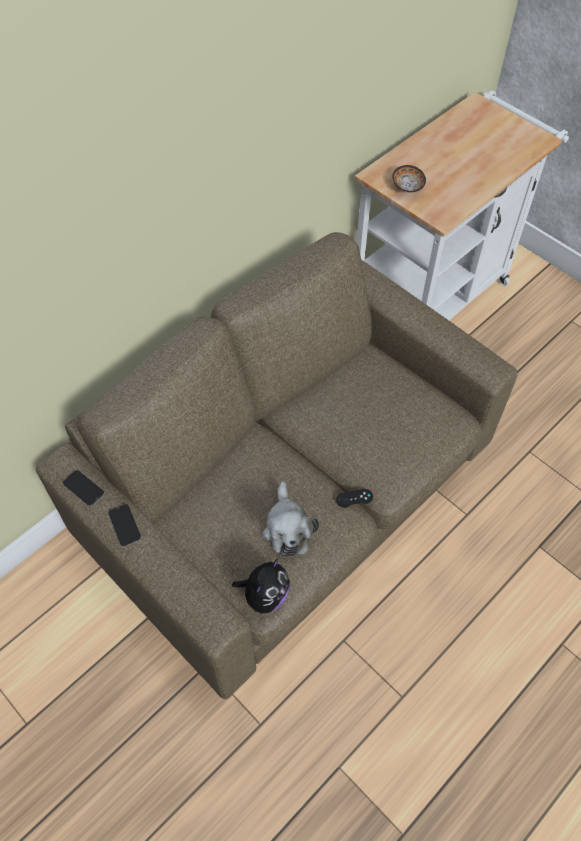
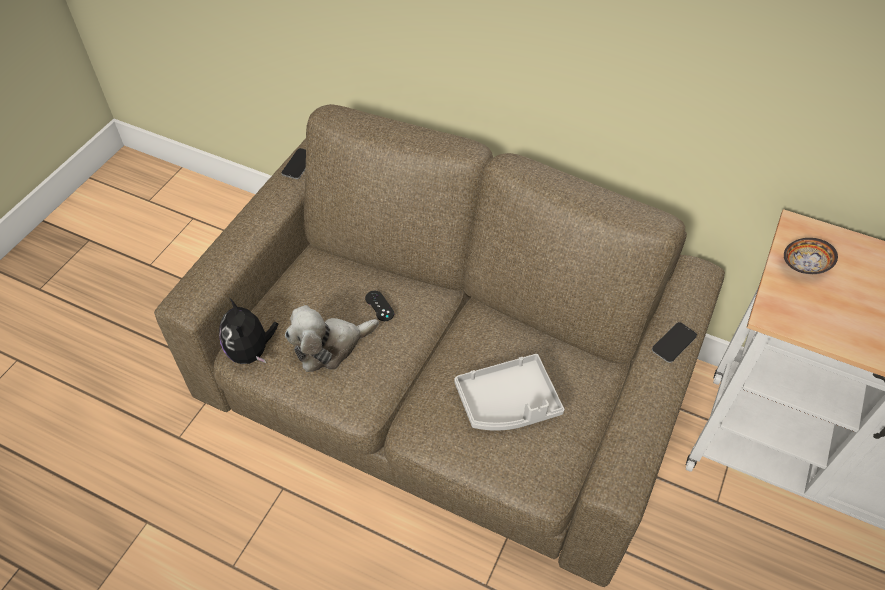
camera: 70 degrees right, 5 degrees down
(125, 525) = (269, 203): phone -> phone (674, 343)
(265, 595) = (251, 352): plush toy -> plush toy turned 60 degrees clockwise
(354, 498) = (391, 400): black game controller -> black game controller (379, 306)
(387, 419) = (508, 402): none -> grey tray

